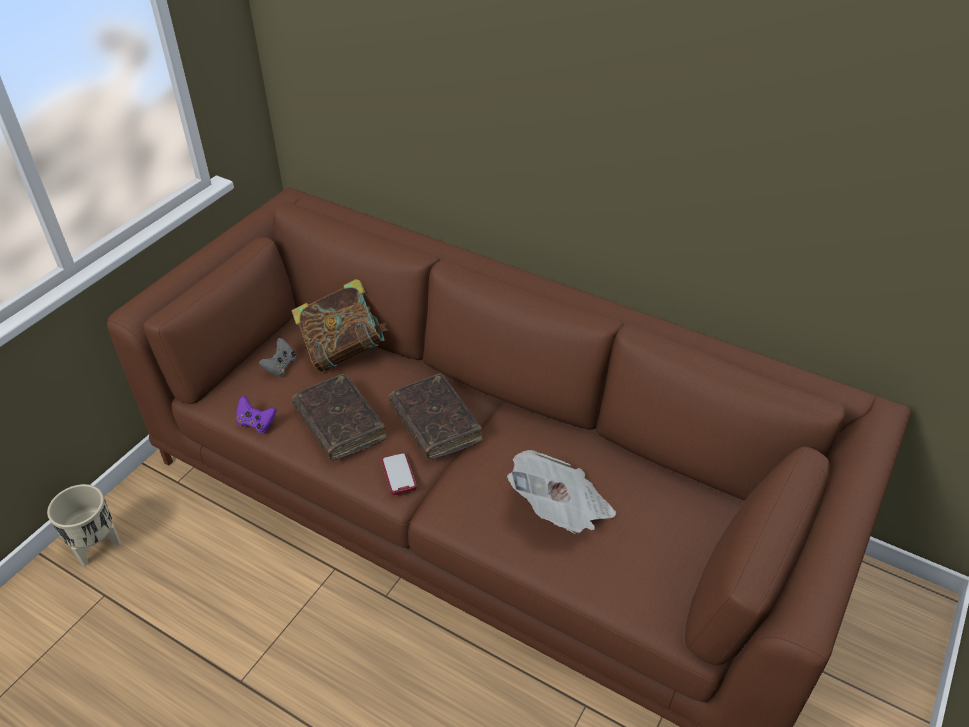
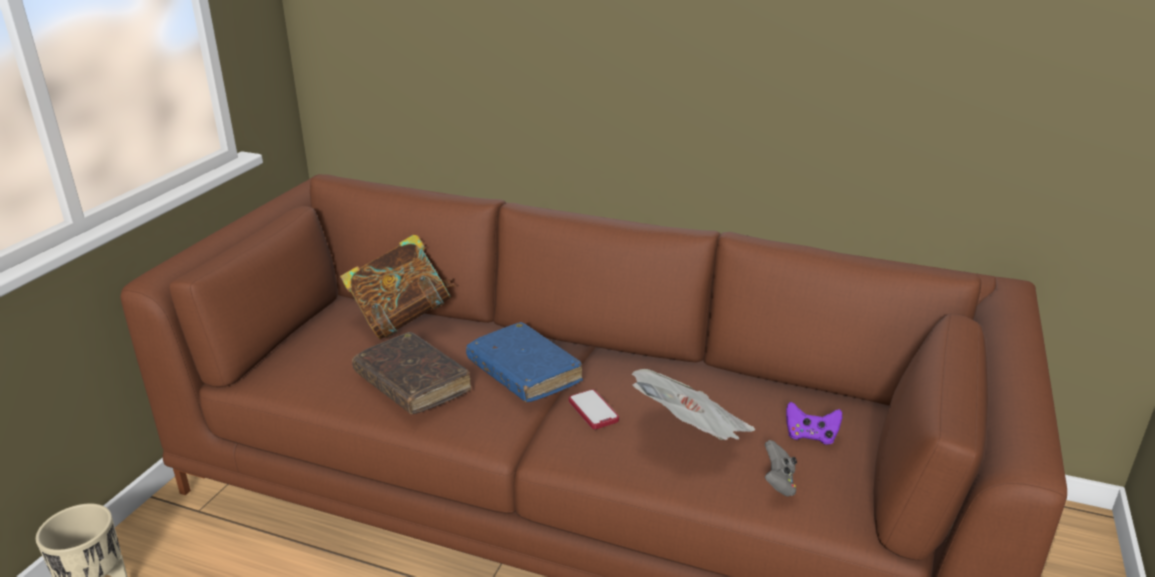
camera: 10 degrees left, 15 degrees down
(256, 423) = (311, 394): purple game controller -> purple game controller (810, 436)
(281, 367) = (330, 340): grey game controller -> grey game controller (778, 482)
(398, 474) = (494, 422): phone -> phone (593, 411)
(435, 424) = (524, 372): brown book -> blue book

